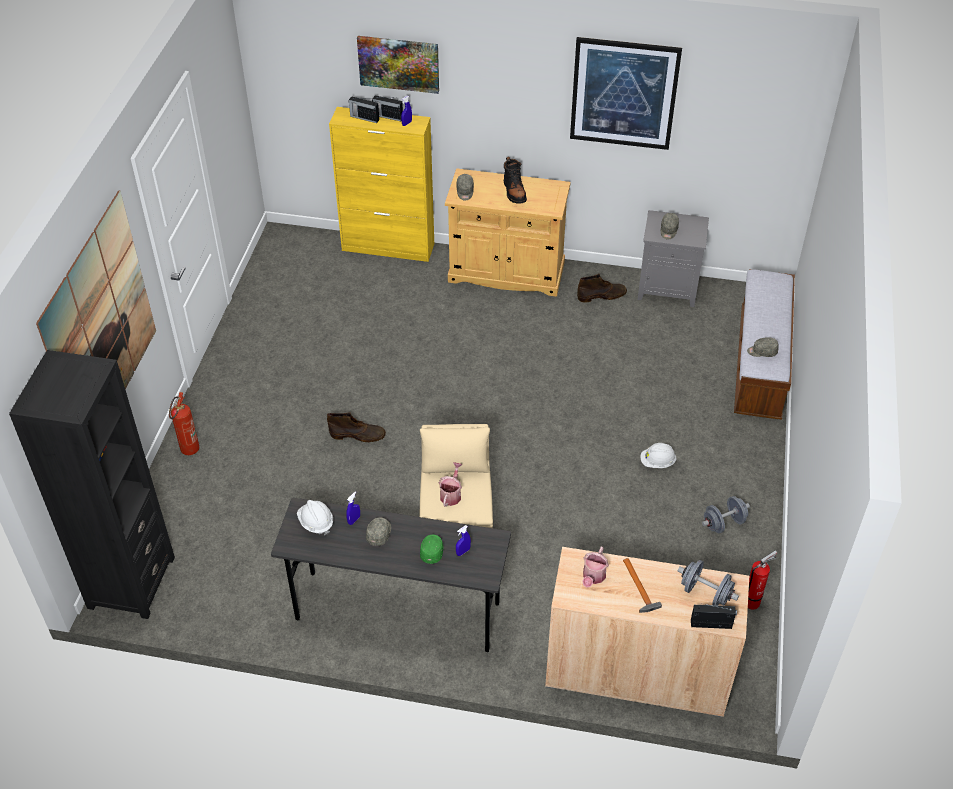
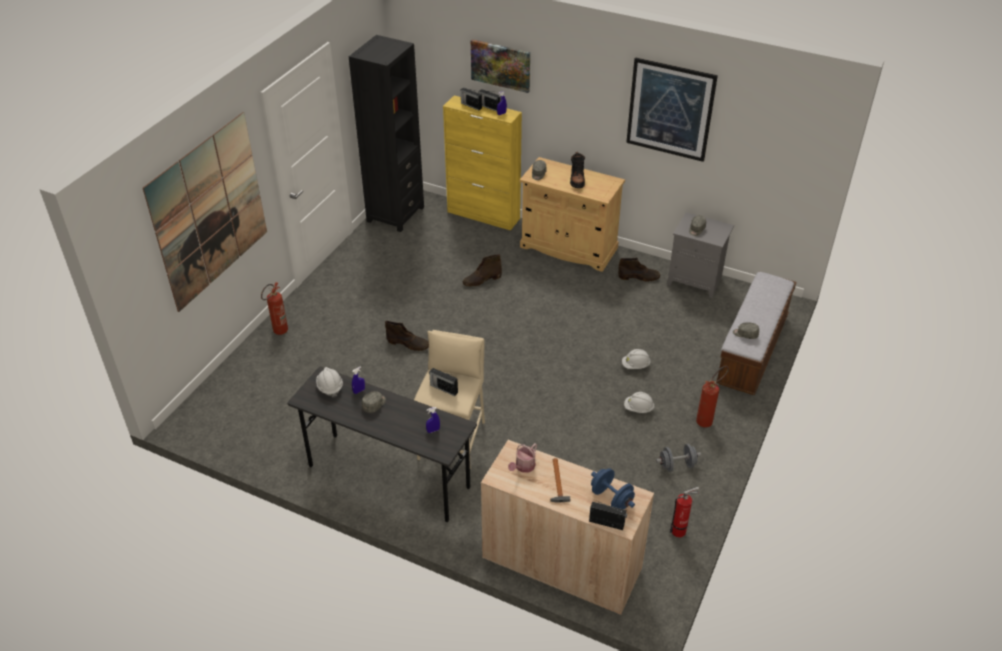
camera: 15 degrees right, 5 degrees down
(131, 582) = (201, 414): black bookcase -> black bookcase (395, 214)
(417, 334) = (481, 280): none -> brown boot
(432, 551) = (409, 425): green cap -> none
(451, 494) = (443, 388): watering can -> radio
(636, 409) = (635, 365): none -> white hard hat
(705, 593) = (611, 498): grey dumbbell -> blue dumbbell
(738, 460) = (707, 420): none -> fire extinguisher

